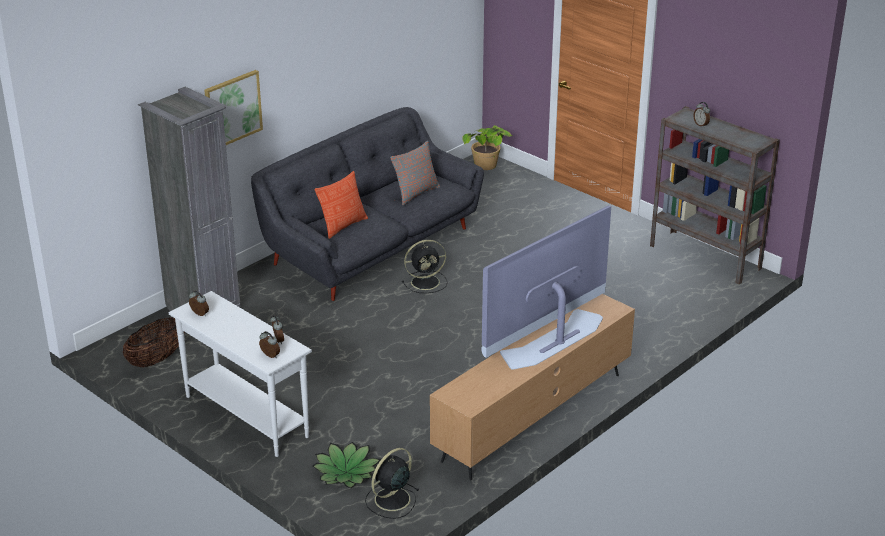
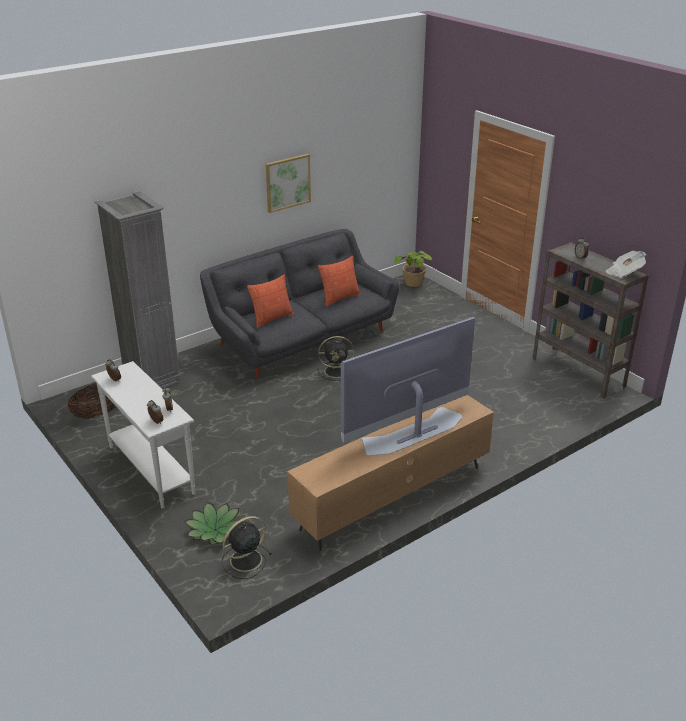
camera: 10 degrees right, 0 degrees up
(232, 109) = (185, 215): picture -> picture (287, 182)
(416, 194) = (340, 298): grey pillow -> orange pillow
(752, 139) = (624, 272): none -> newspaper

